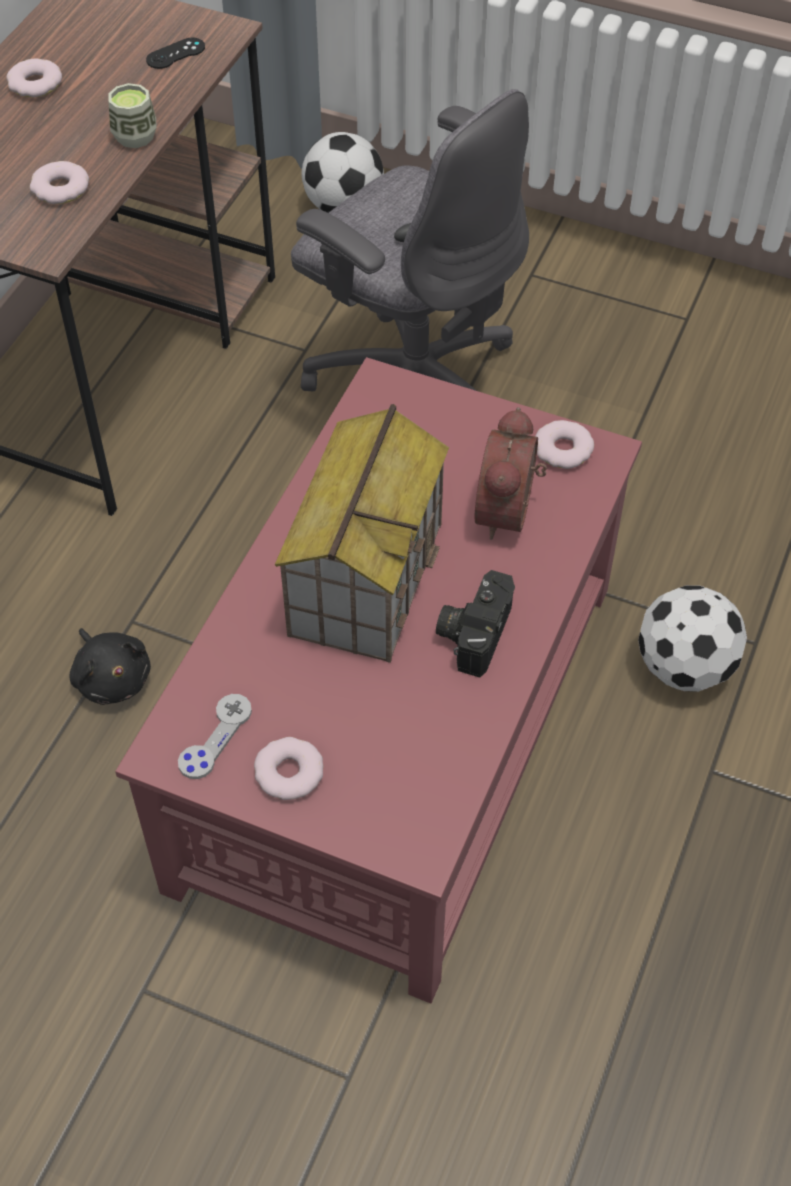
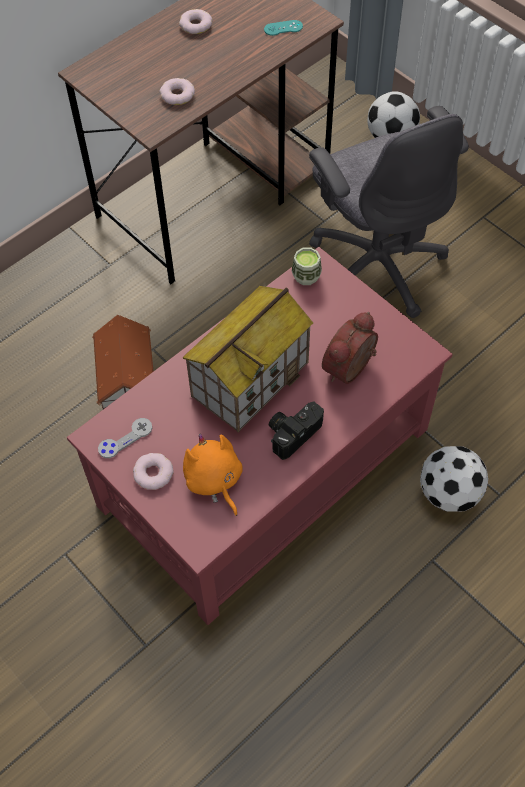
camera: 25 degrees right, 5 degrees up
(112, 678) = (127, 377): black plush toy -> toy house
(135, 136) = (234, 74): cup -> cup (306, 276)
(175, 54) = (283, 28): black game controller -> turquoise game controller
(391, 747) = (214, 481): none -> orange plush toy
(563, 449) = (402, 342): donut -> none

